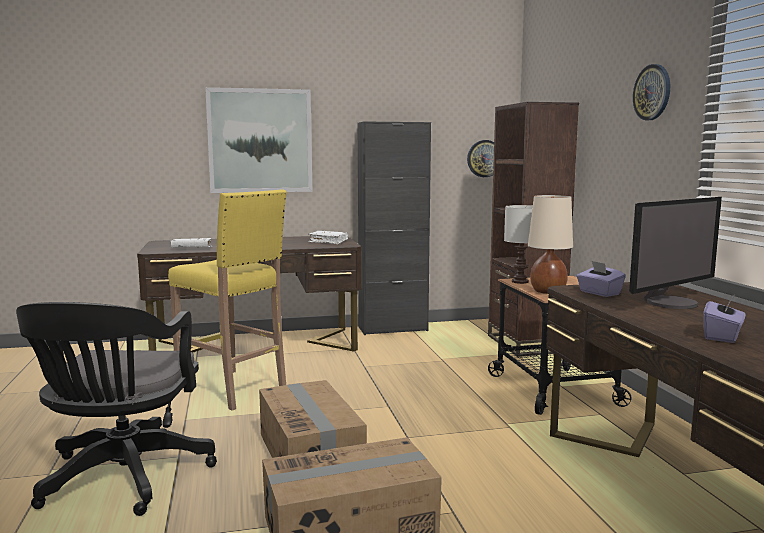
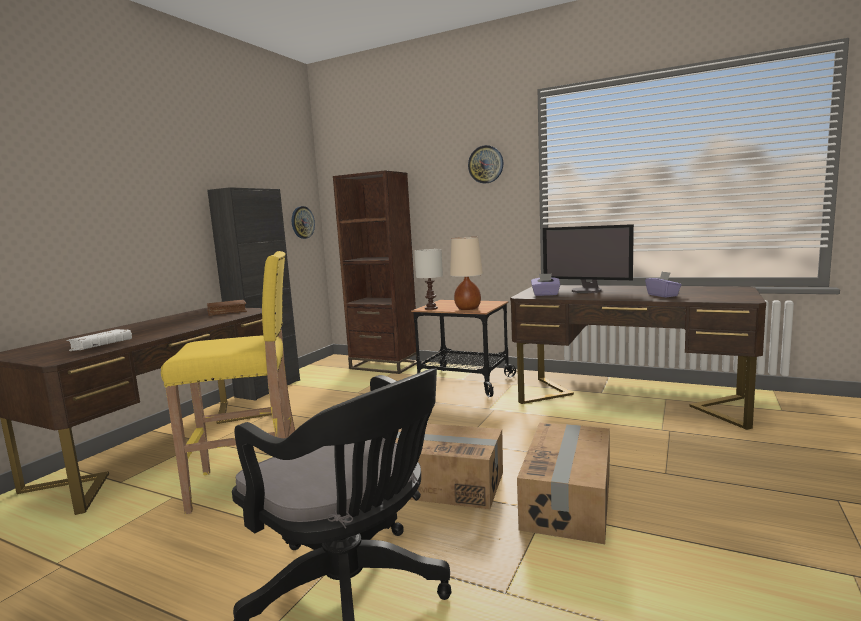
camera: 50 degrees left, 0 degrees up
(260, 141) = (110, 210): picture -> none
(328, 242) = (227, 312): white book -> brown book
(670, 303) = (587, 290): monitor -> monitor turned 120 degrees clockwise

